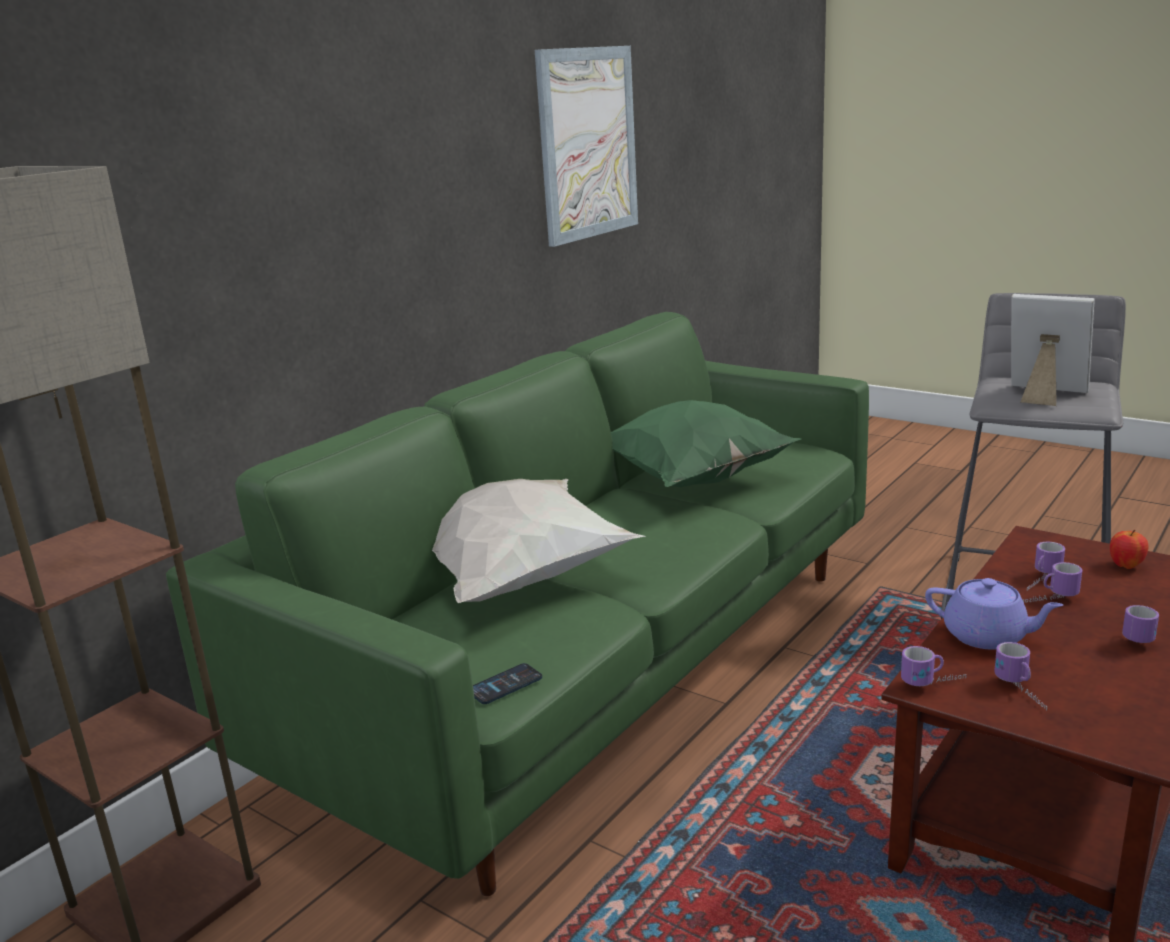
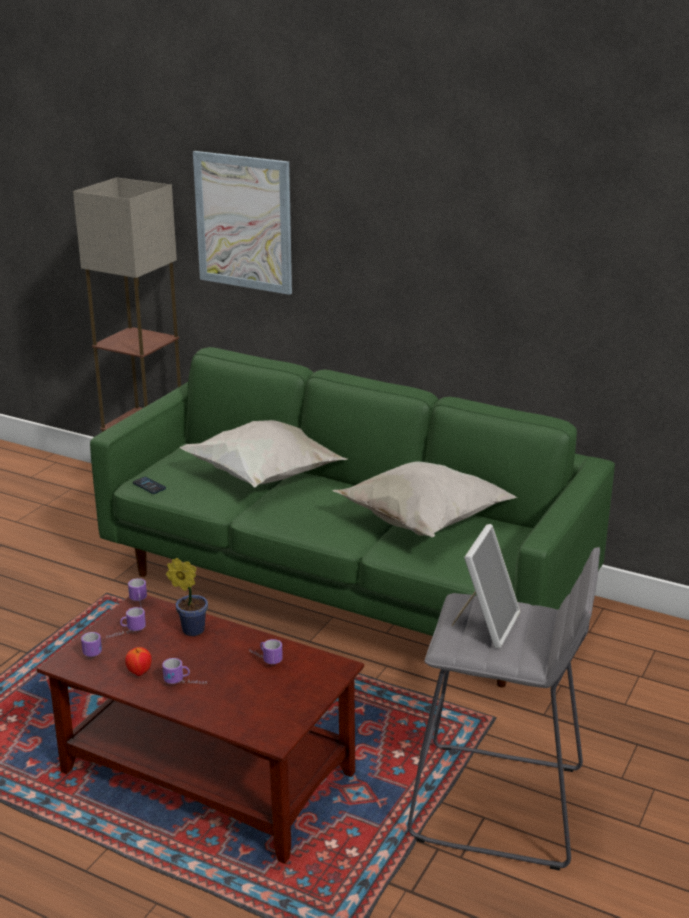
camera: 80 degrees right, 5 degrees up
(587, 144) = (567, 265): picture -> picture (244, 222)
(689, 481) = (421, 523): green pillow -> white pillow
(987, 636) = (190, 629): purple teapot -> potted plant
(1048, 600) = (236, 658): mug -> mug (91, 650)
(1126, 566) = (288, 701): apple -> apple (139, 672)

